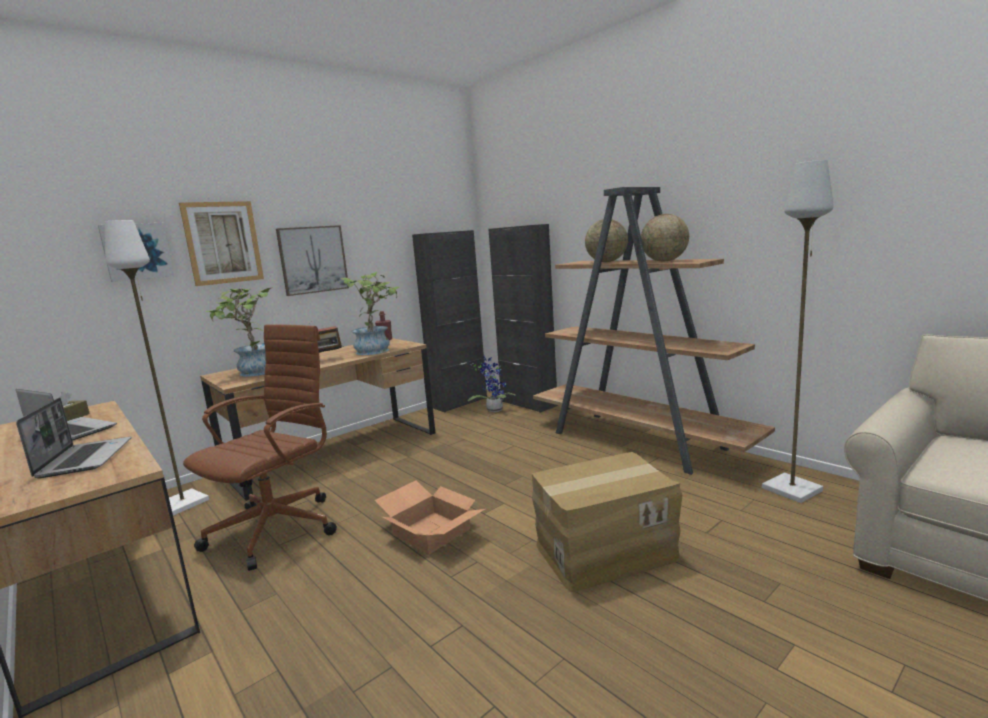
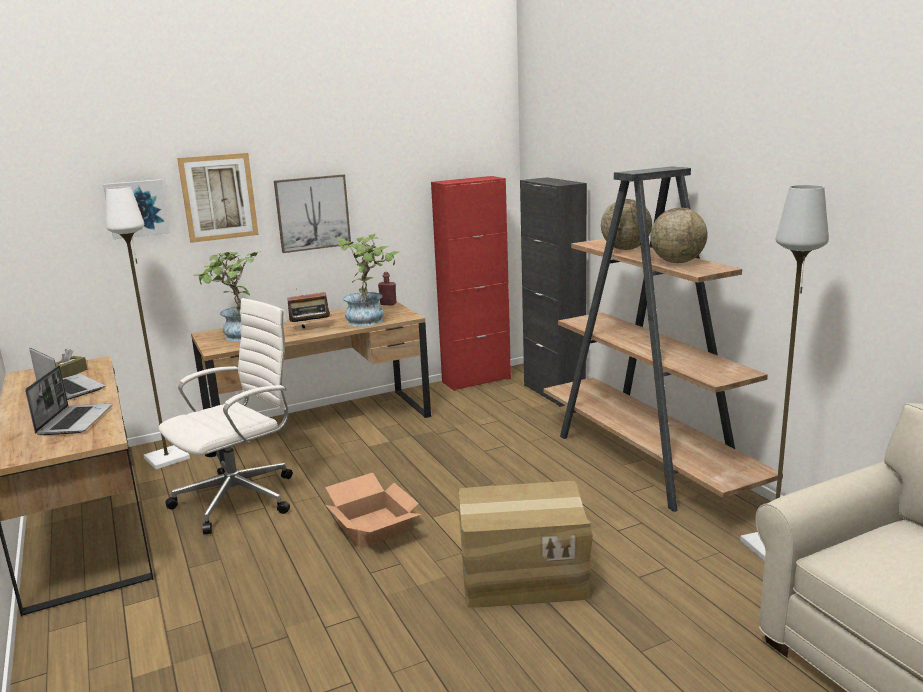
camera: 15 degrees right, 5 degrees up
(278, 528) = (240, 498): brown office chair -> white office chair
(459, 403) = (476, 380): black cabinet -> red cabinet
(494, 409) = (510, 395): potted plant -> none

